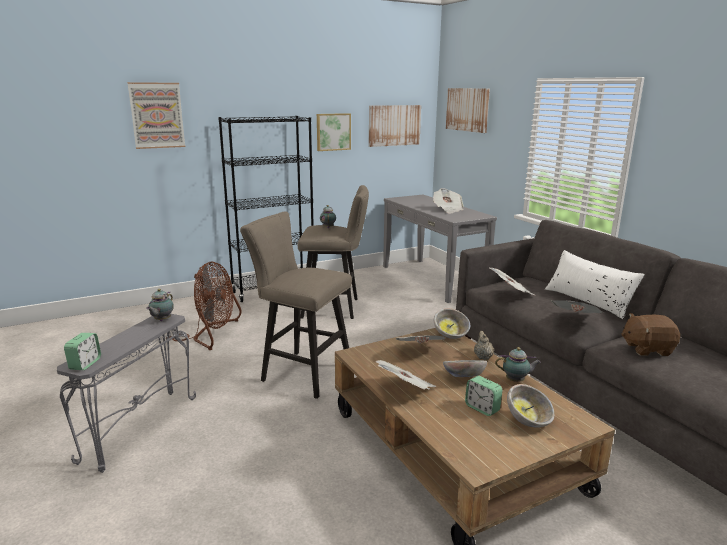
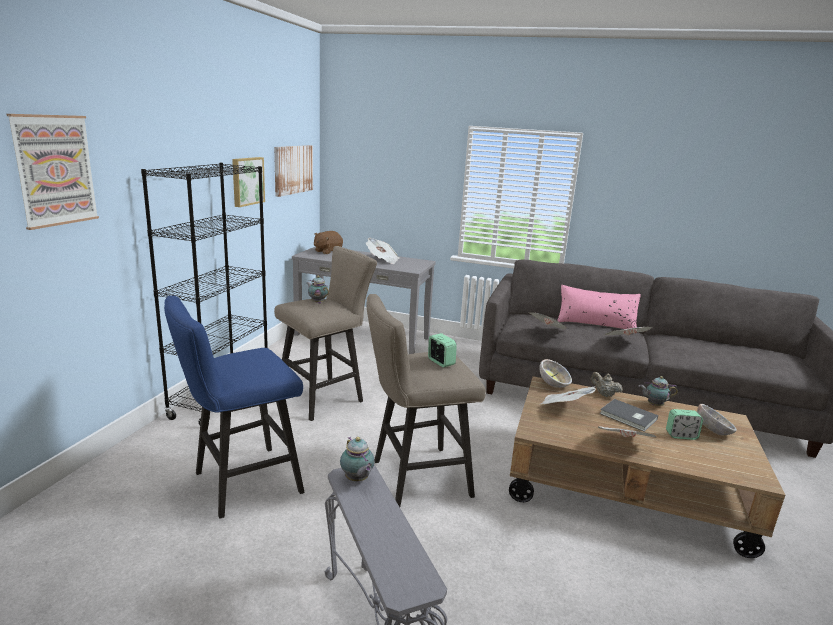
camera: 45 degrees left, 0 degrees up
(85, 364) = (412, 581): alarm clock -> alarm clock (441, 362)
(210, 334) = (240, 484): brown fan -> blue stool
(463, 377) = (628, 417): bowl -> grey book
(467, 109) = (372, 152): picture -> none
(516, 381) = (653, 405): teapot -> teapot turned 135 degrees counterclockwise
(588, 301) = (595, 324): white pillow -> pink pillow
(646, 349) = (686, 350): brown plush toy -> brown plush toy (327, 251)

